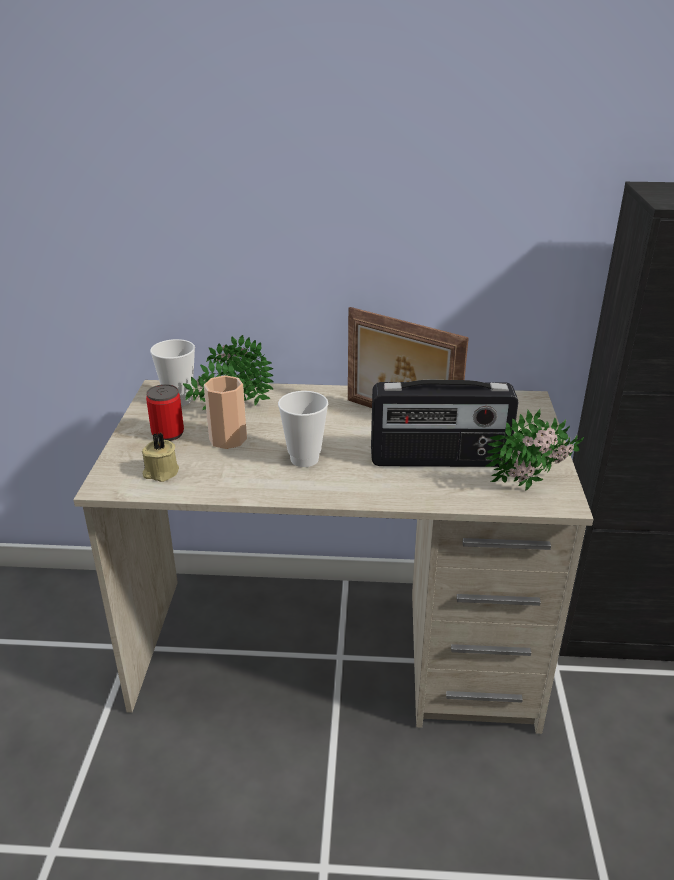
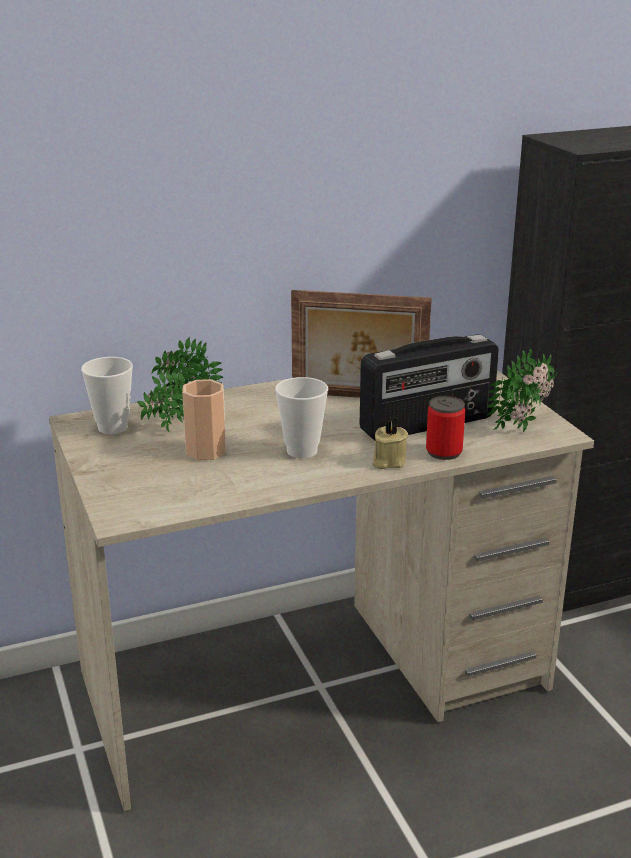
camera: 25 degrees left, 5 degrees down
(160, 473) = (167, 494): beige candle -> beige candle (388, 461)
(168, 434) = (135, 459): can -> can (444, 452)

